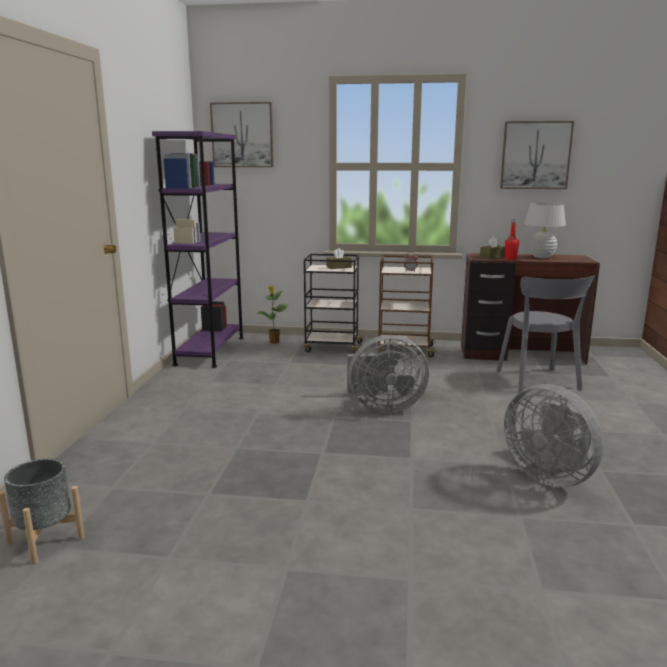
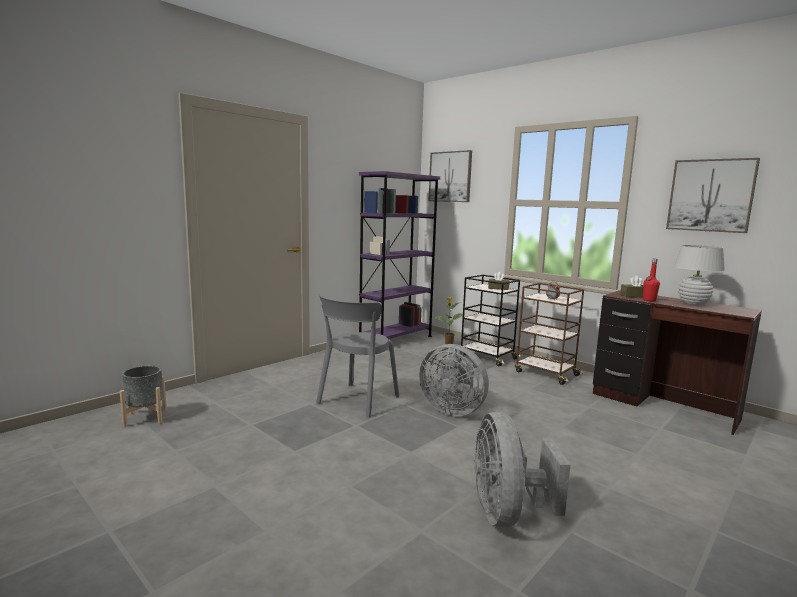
camera: 35 degrees right, 5 degrees down
(539, 381) = (641, 433): grey chair -> grey chair (356, 401)

